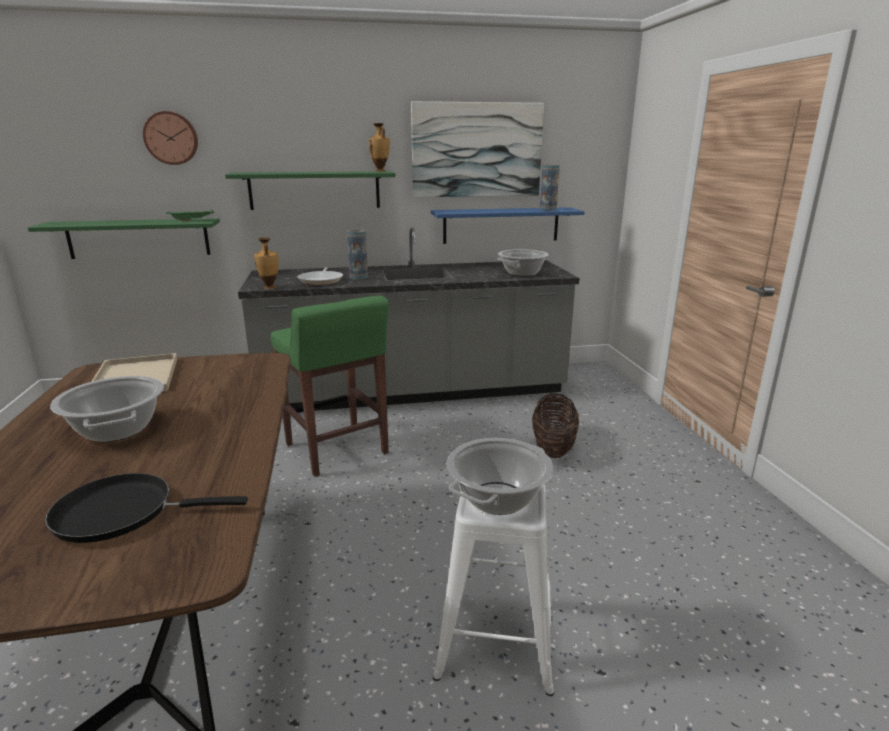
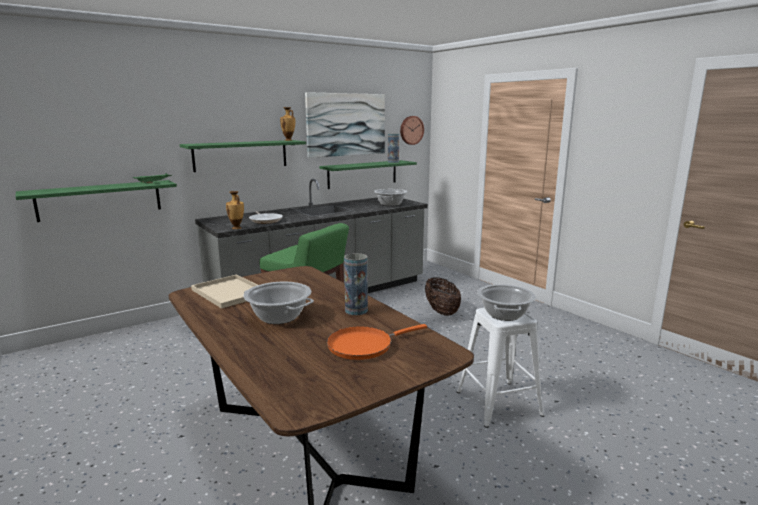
camera: 25 degrees left, 5 degrees down
(122, 512) = (364, 345): black frying pan -> orange frying pan
(171, 138) = (131, 118): wall clock -> wall clock (411, 130)
(358, 277) = (288, 216): vase -> vase (356, 310)
(501, 225) = (362, 174): blue shelf -> green shelf

